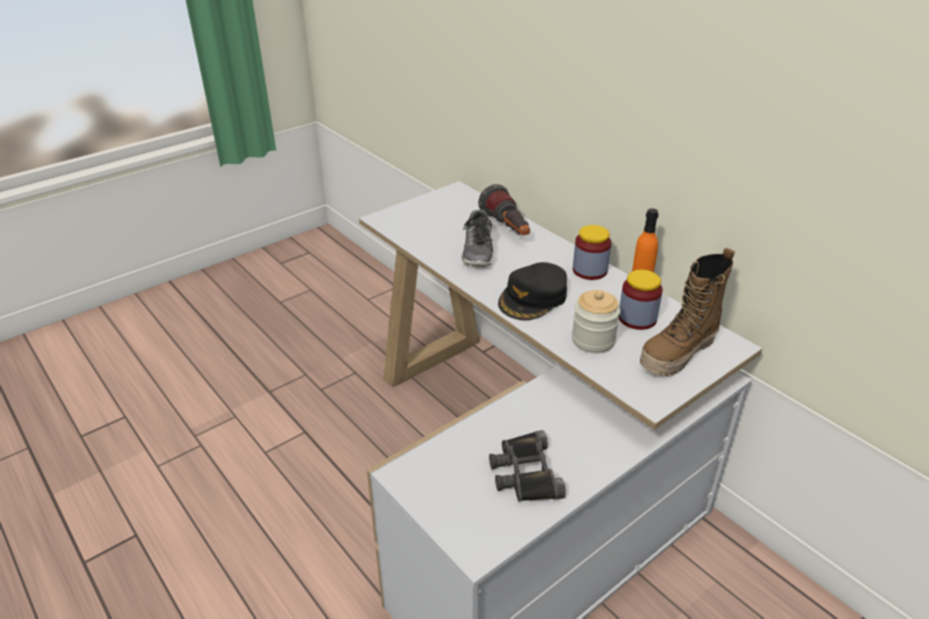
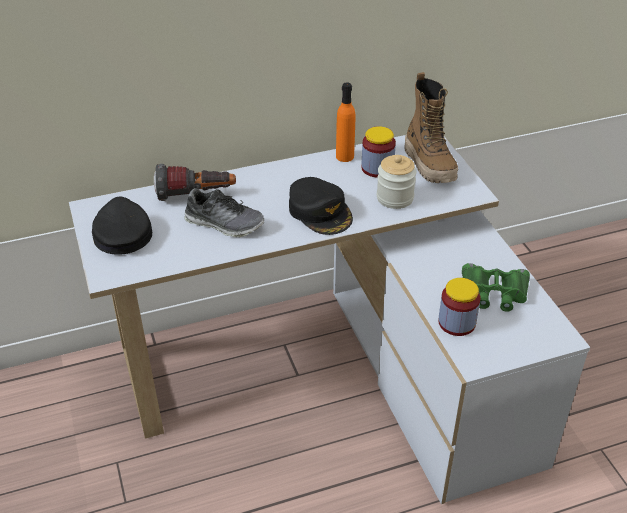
camera: 70 degrees left, 5 degrees up
(435, 211) = (122, 233): none -> black cap
(524, 473) = (494, 292): black binoculars -> green binoculars
(589, 270) = (297, 170): jar -> jar (457, 323)

